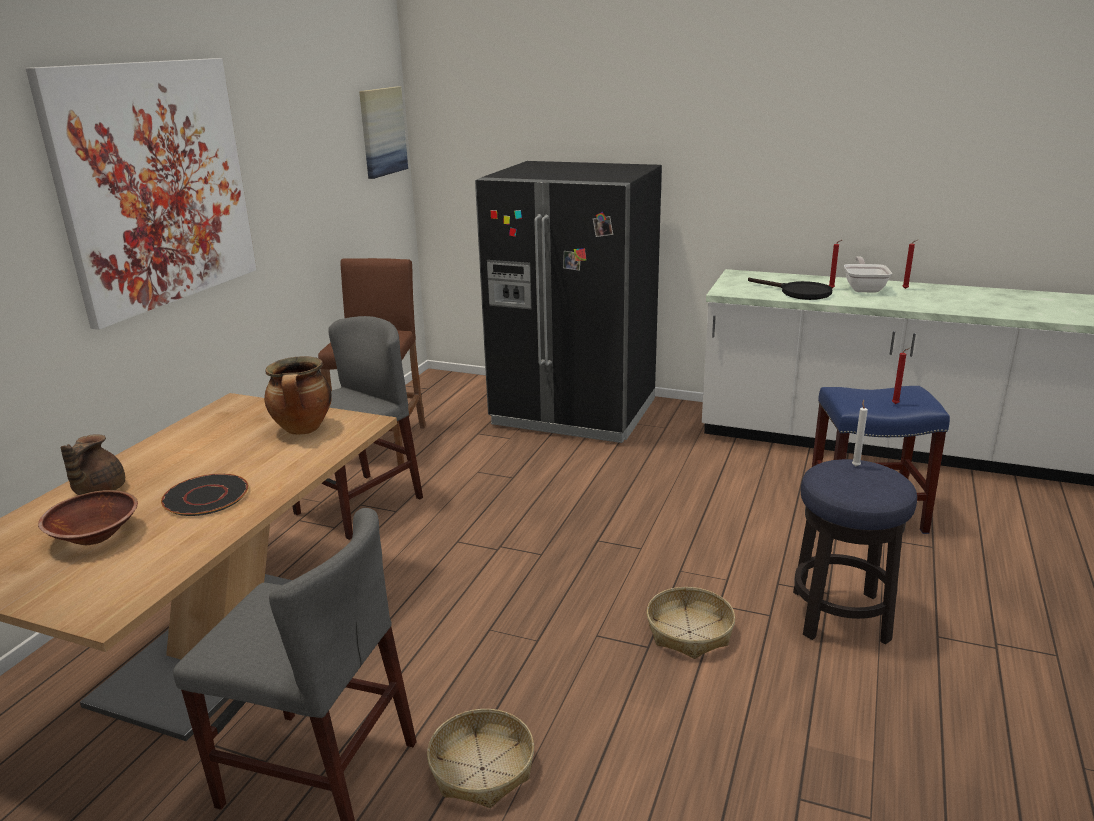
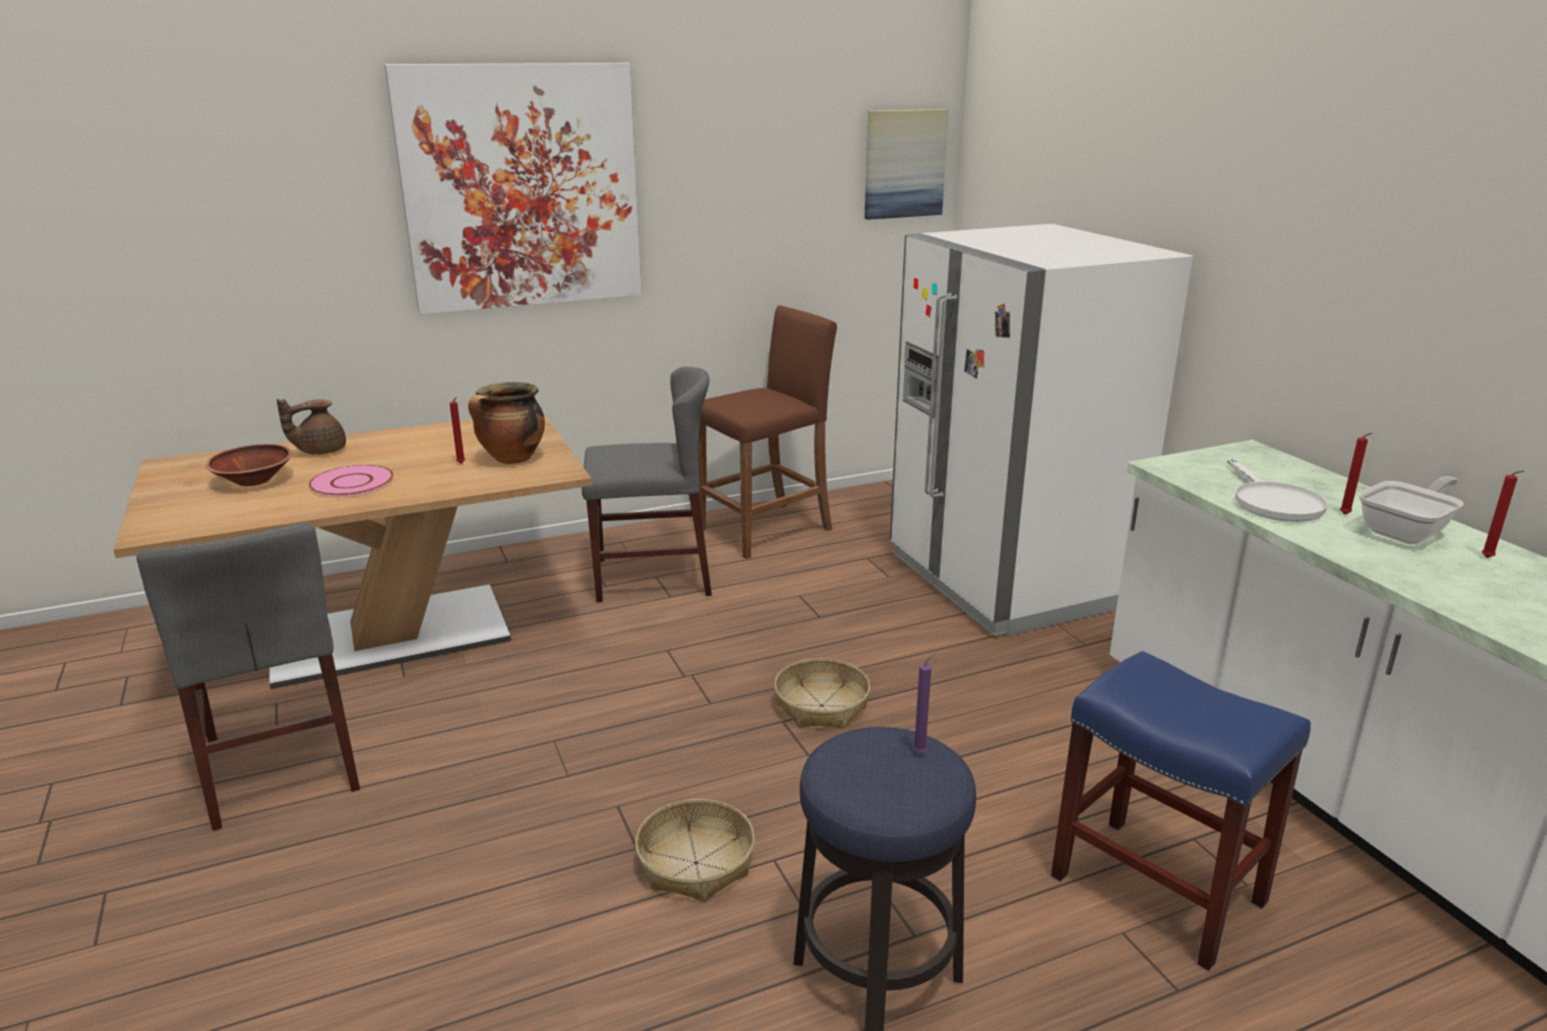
camera: 45 degrees right, 0 degrees up
(205, 497) = (351, 483): black plate -> pink plate
(481, 769) = (355, 843): basket -> basket (821, 705)
(574, 412) = (1007, 580): black fridge -> white fridge
(799, 293) = (1271, 502): black frying pan -> white frying pan
(855, 465) = (921, 753): white candle -> purple candle
(896, 404) = (1189, 721): red candle -> red candle (461, 464)

